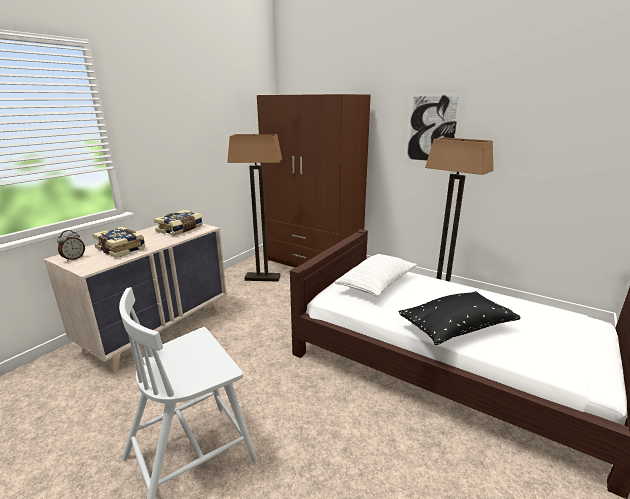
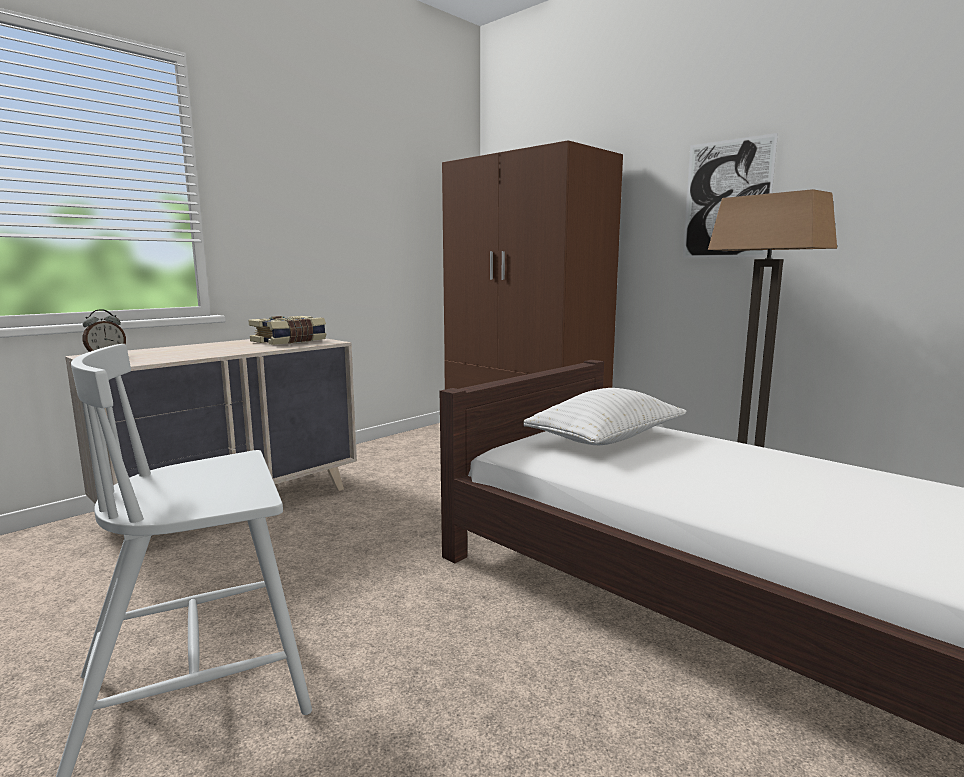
camera: 10 degrees right, 10 degrees down
(122, 249) = (184, 352): book -> none
(263, 278) = (431, 453): floor lamp -> none
(456, 328) = (746, 502): black pillow -> none

